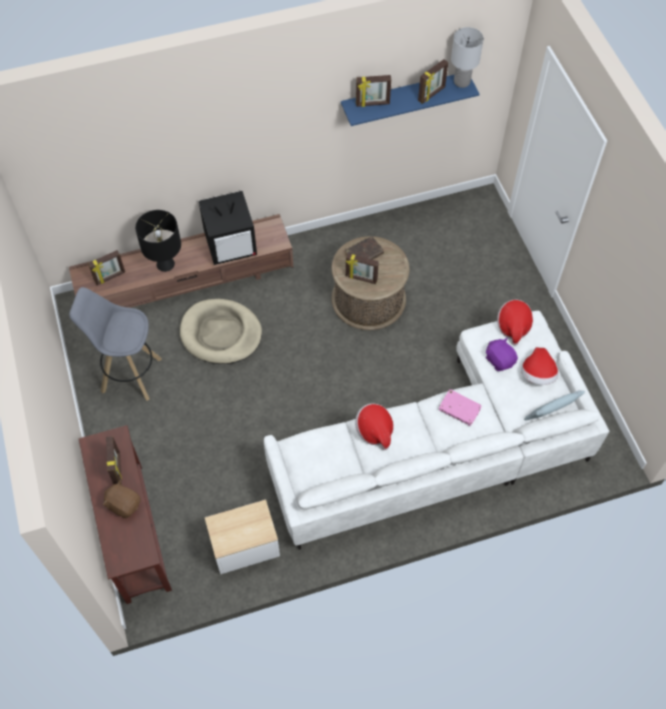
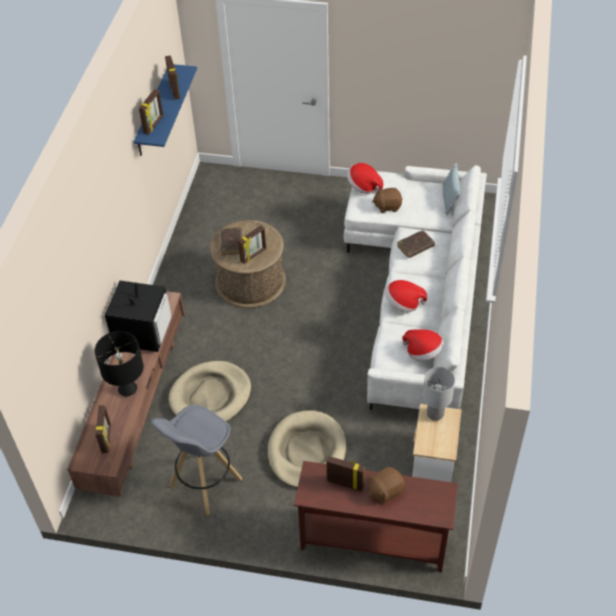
camera: 60 degrees left, 10 degrees down
(200, 436) = (306, 452): none -> beige dog bed
(459, 409) = (415, 247): pink book -> brown book
(462, 83) = (178, 71): grey table lamp -> grey table lamp (435, 415)
(499, 360) = (387, 206): purple plush toy -> brown plush toy
(537, 375) = (414, 191): hat -> hat (423, 352)

